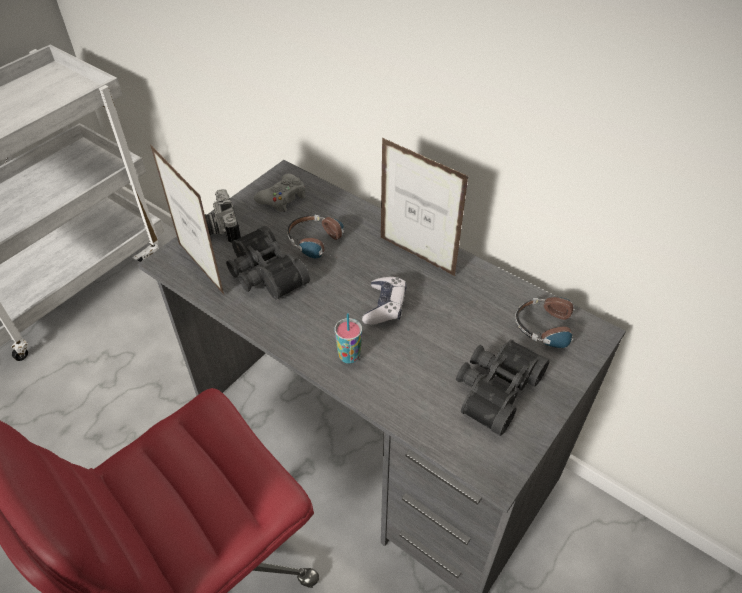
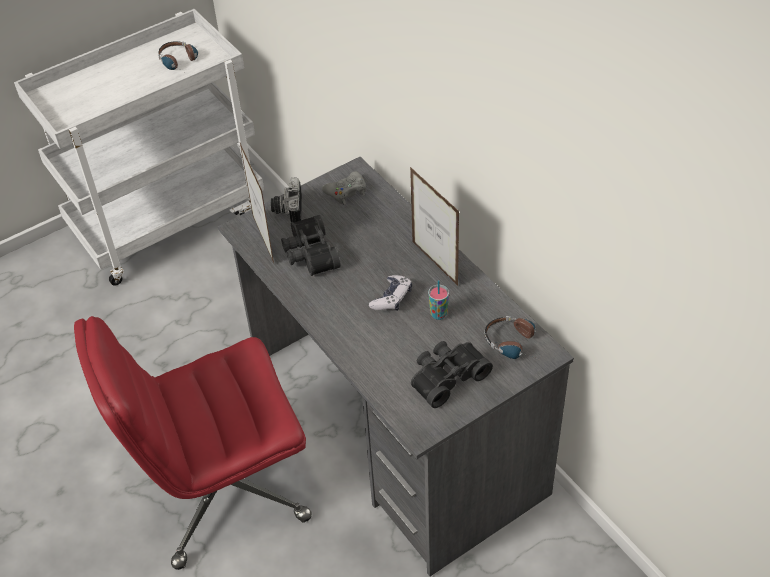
camera: 20 degrees right, 0 degrees up
(322, 245) = (363, 239): headphones -> headphones (181, 63)
(349, 356) = (349, 329): cup -> cup (438, 314)

